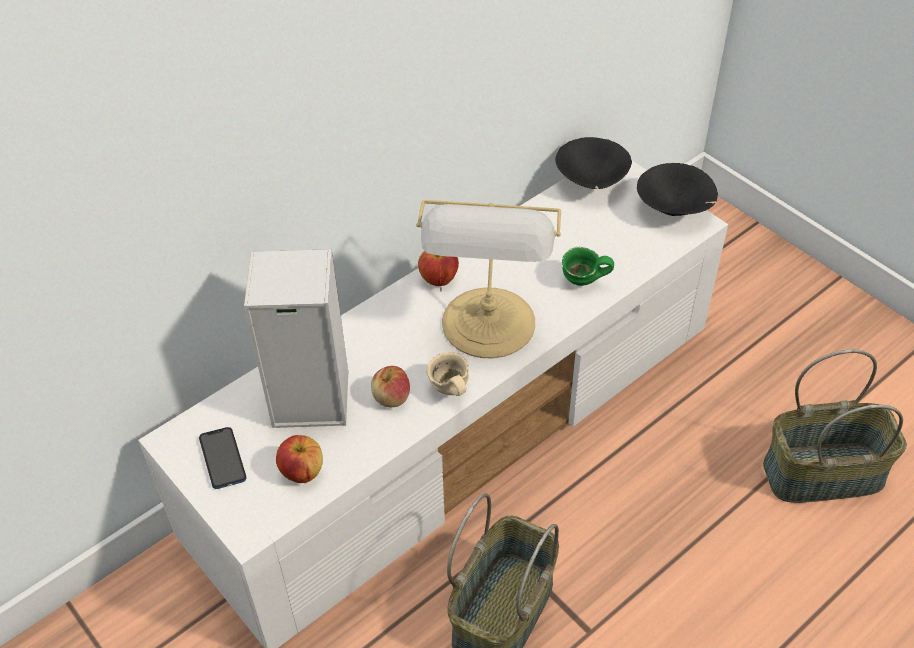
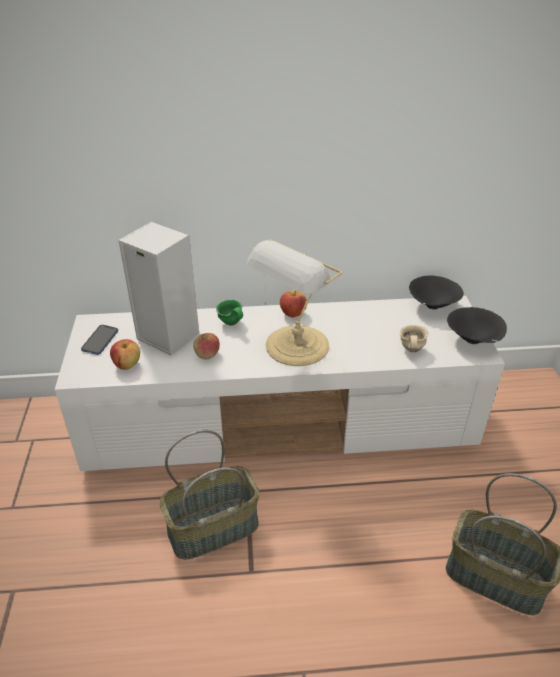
camera: 35 degrees right, 10 degrees down
(448, 392) = (239, 366): beige mug -> beige mug (410, 350)
(583, 283) = (373, 351): green mug -> green mug (230, 324)

